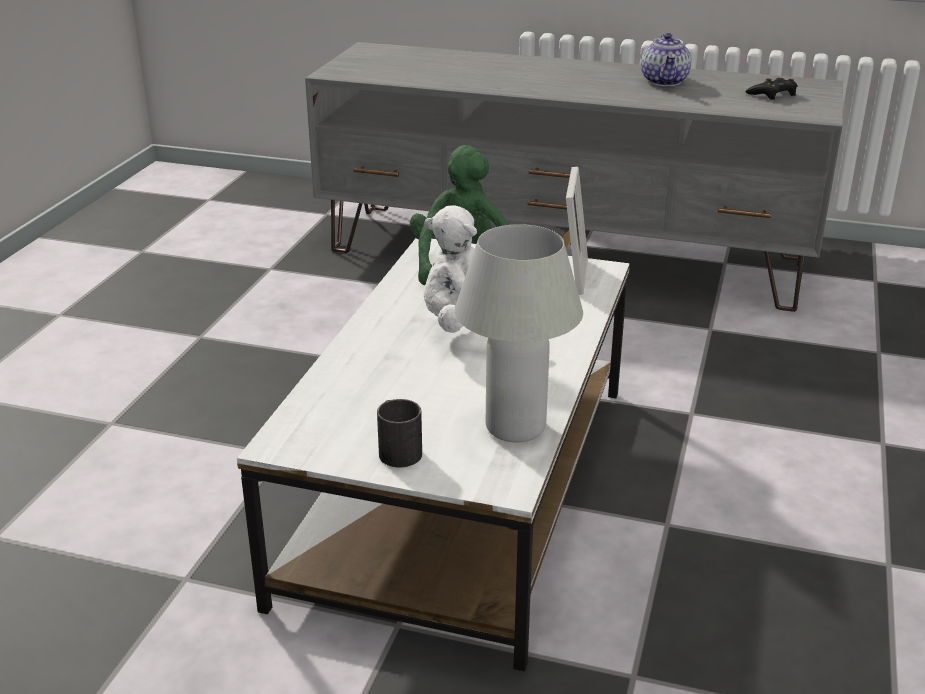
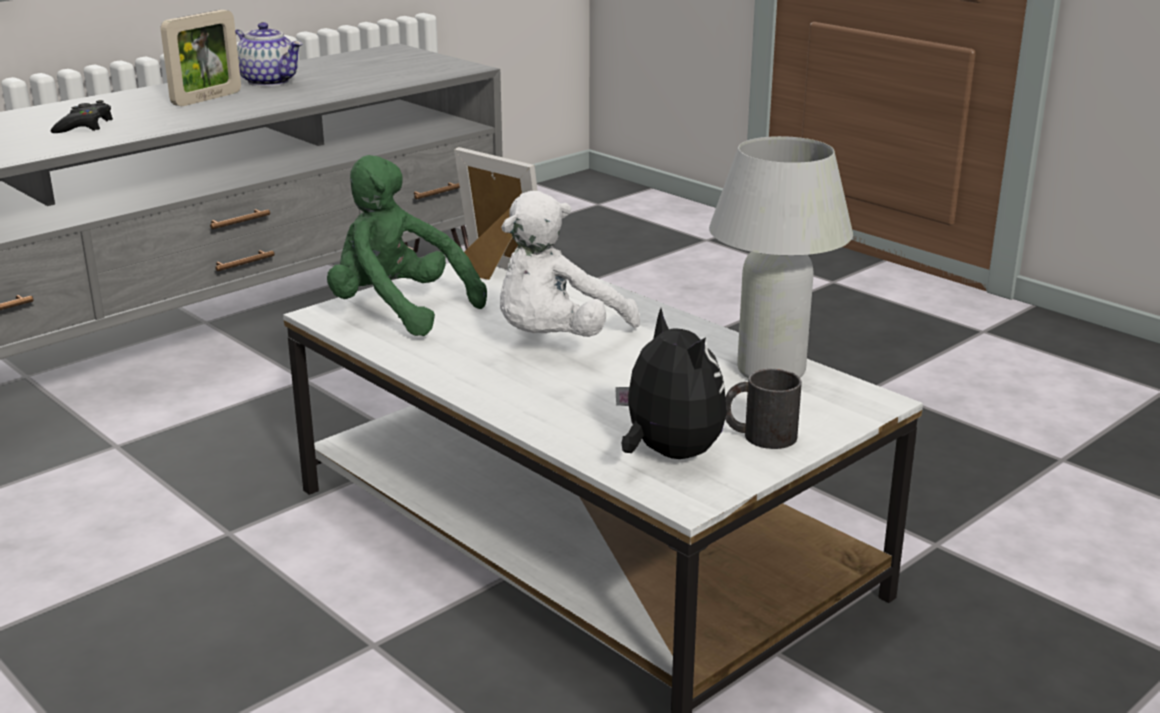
camera: 60 degrees left, 5 degrees down
(336, 420) = (668, 454): none -> plush toy
(597, 80) = (207, 99): none -> picture frame
(773, 94) = (385, 65): black game controller -> black game controller (84, 126)

